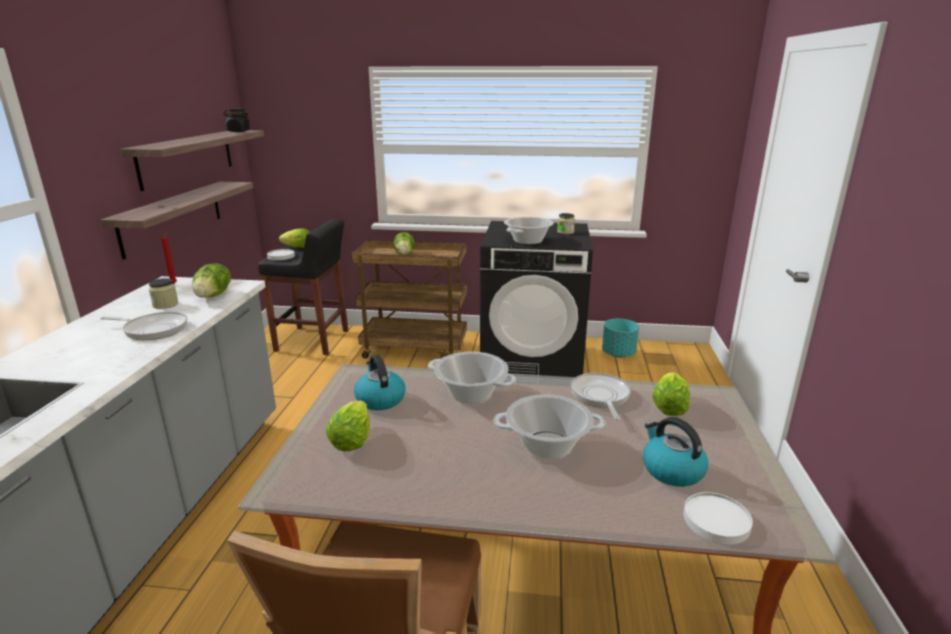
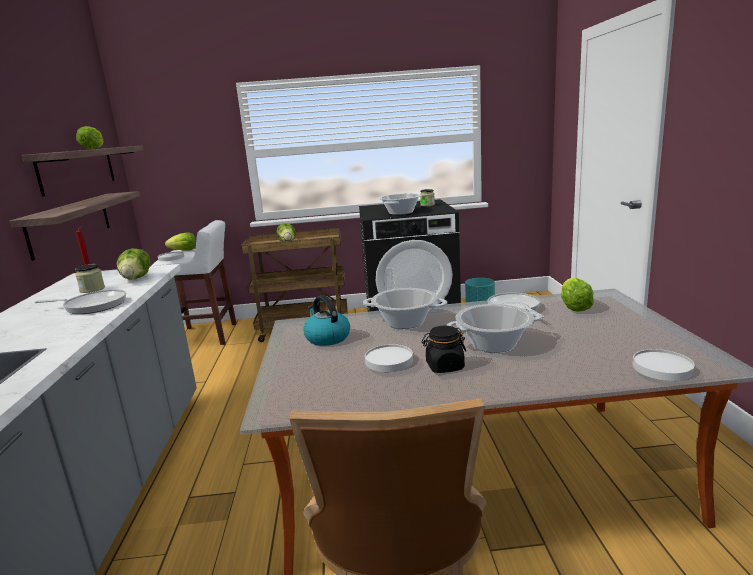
camera: 10 degrees left, 5 degrees down
(238, 131) = (120, 146): black jar -> black jar (444, 366)
(313, 341) = (206, 336): black stool -> white stool
(351, 441) = (320, 368): lettuce -> lettuce (93, 149)
(425, 445) = (389, 361): none -> white plate
(671, 470) = (604, 344): kettle -> none

